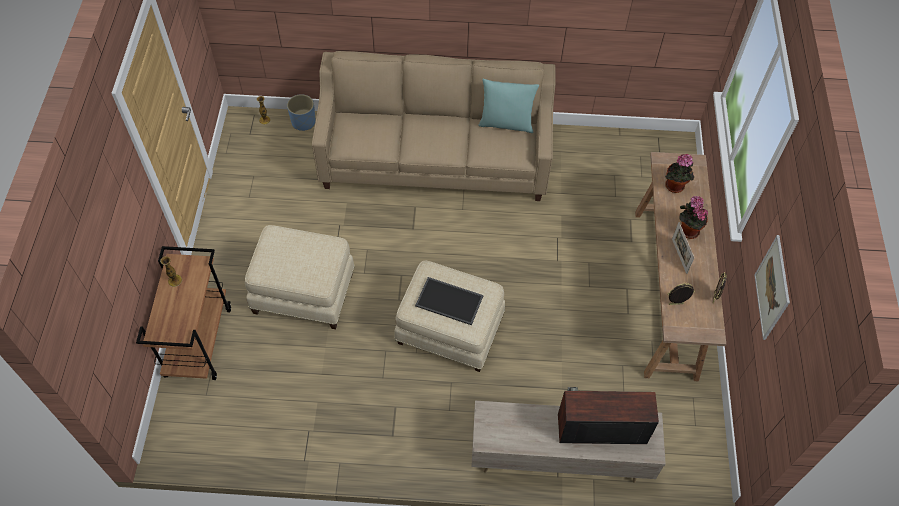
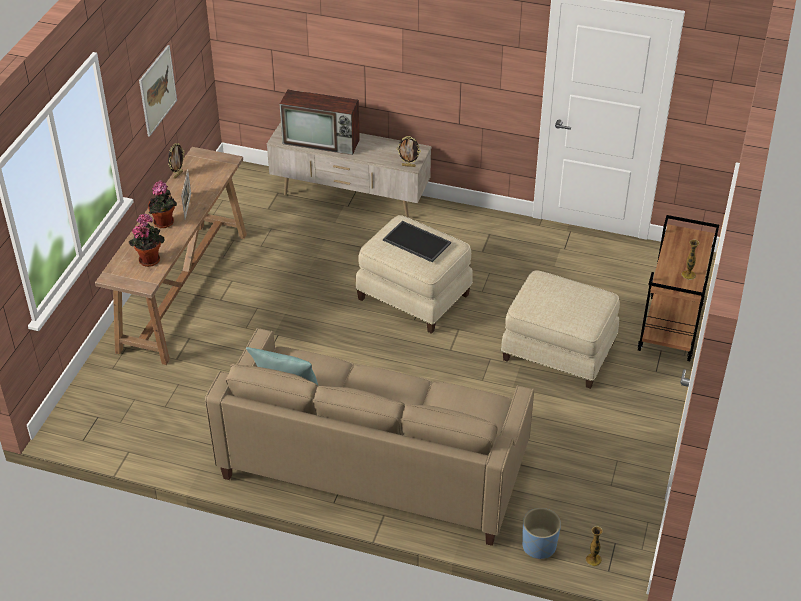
camera: 165 degrees left, 15 degrees down
(676, 304) = (216, 175): picture frame -> picture frame (408, 165)

